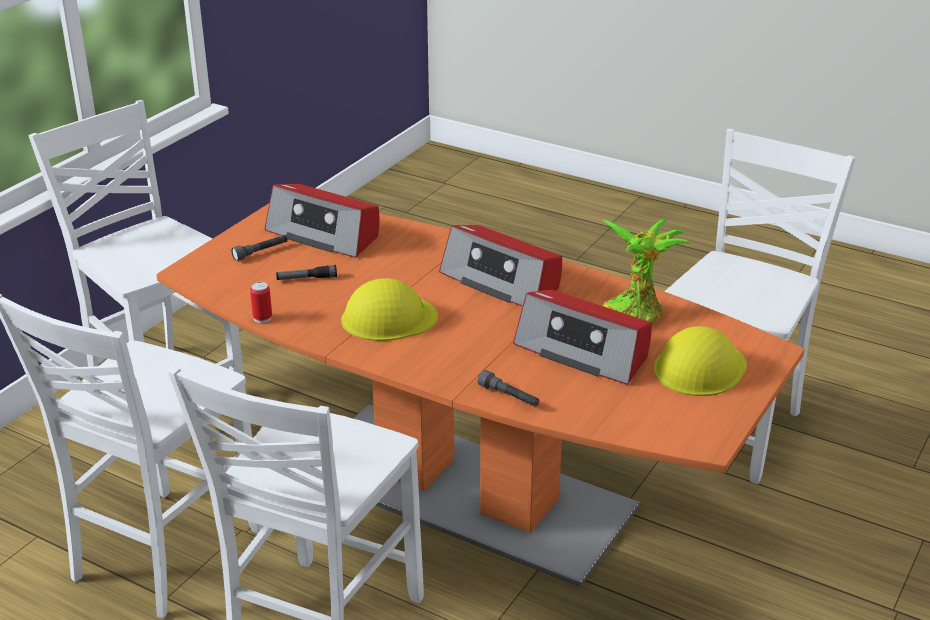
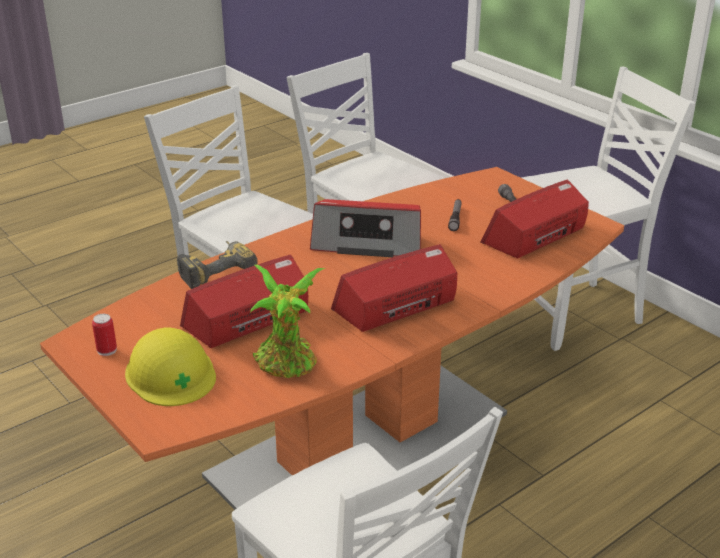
camera: 110 degrees right, 0 degrees up
(262, 318) = (403, 195): can -> can (107, 350)
(388, 318) = (368, 242): yellow hard hat -> radio
(509, 397) = (215, 270): grey flashlight -> power drill

